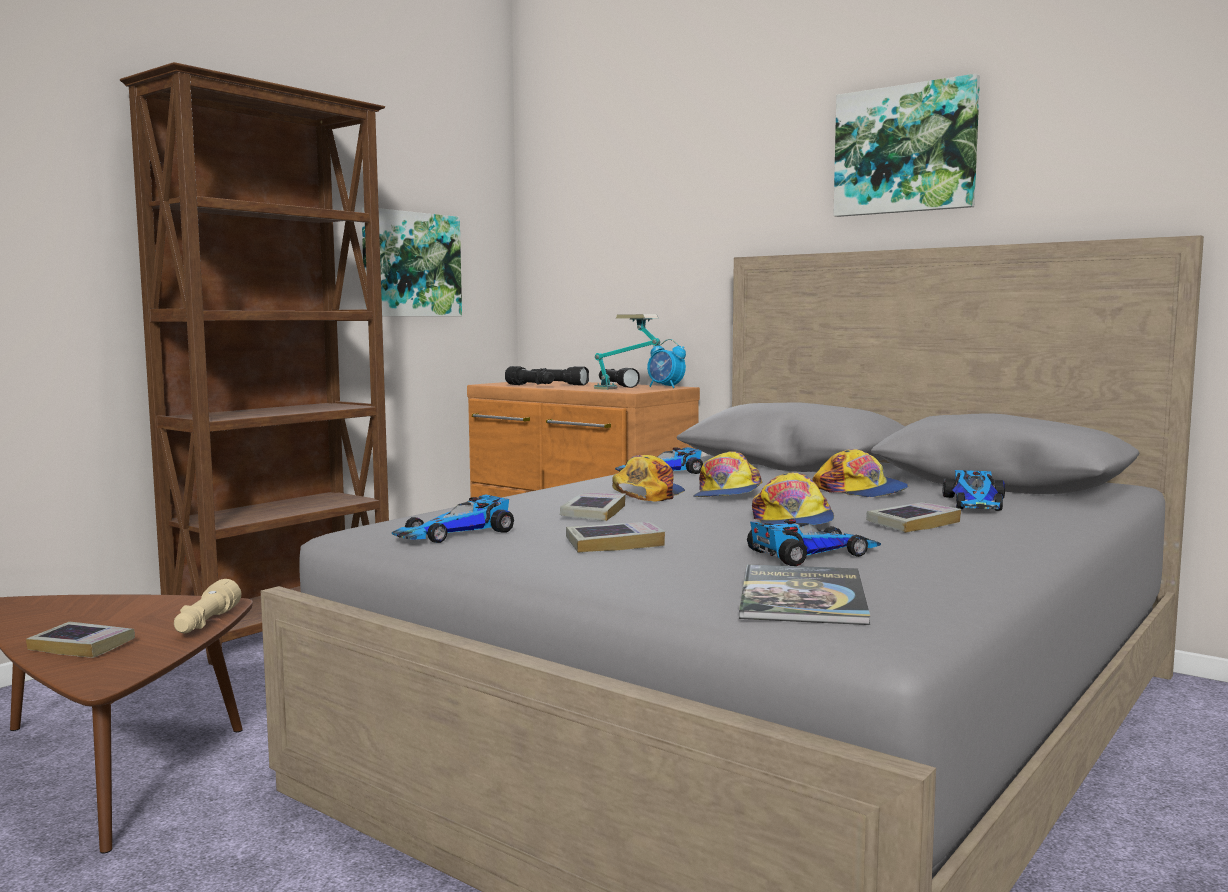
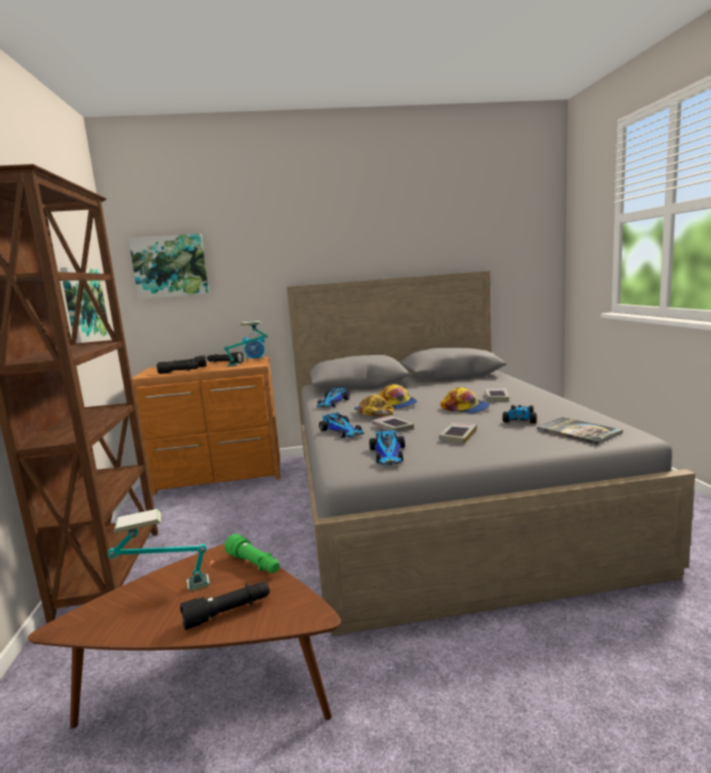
camera: 45 degrees left, 5 degrees up
(82, 646) = (228, 612): book -> black flashlight
(108, 612) = (165, 592): none -> table lamp
(206, 623) = (254, 564): beige flashlight -> green flashlight
(861, 490) = (431, 390): cap -> none
(905, 149) = (367, 233): picture -> picture (170, 266)
(977, 504) = (480, 385): toy car -> toy car (343, 431)

